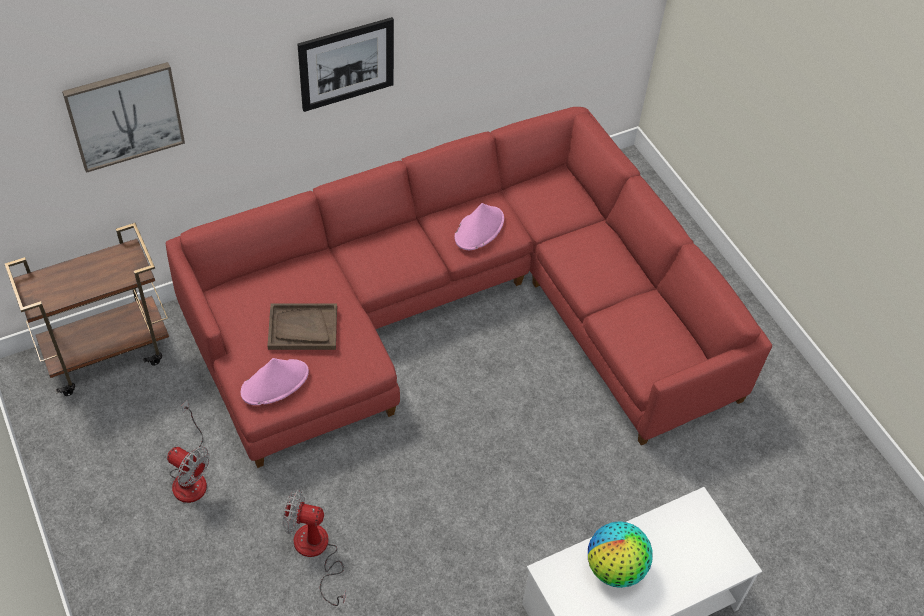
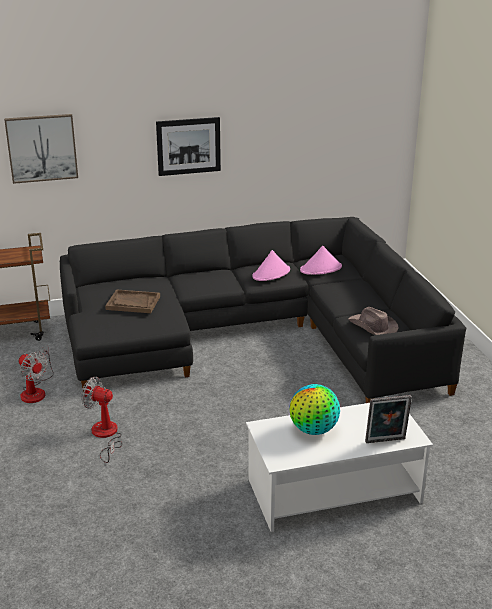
camera: 15 degrees right, 25 degrees down
(275, 382) = (103, 324): pink hat -> pink hat (321, 269)
(461, 311) = (255, 335): red sofa -> black sofa
(644, 338) = (372, 326): none -> brown hat
(706, 576) = (386, 441): none -> picture frame

